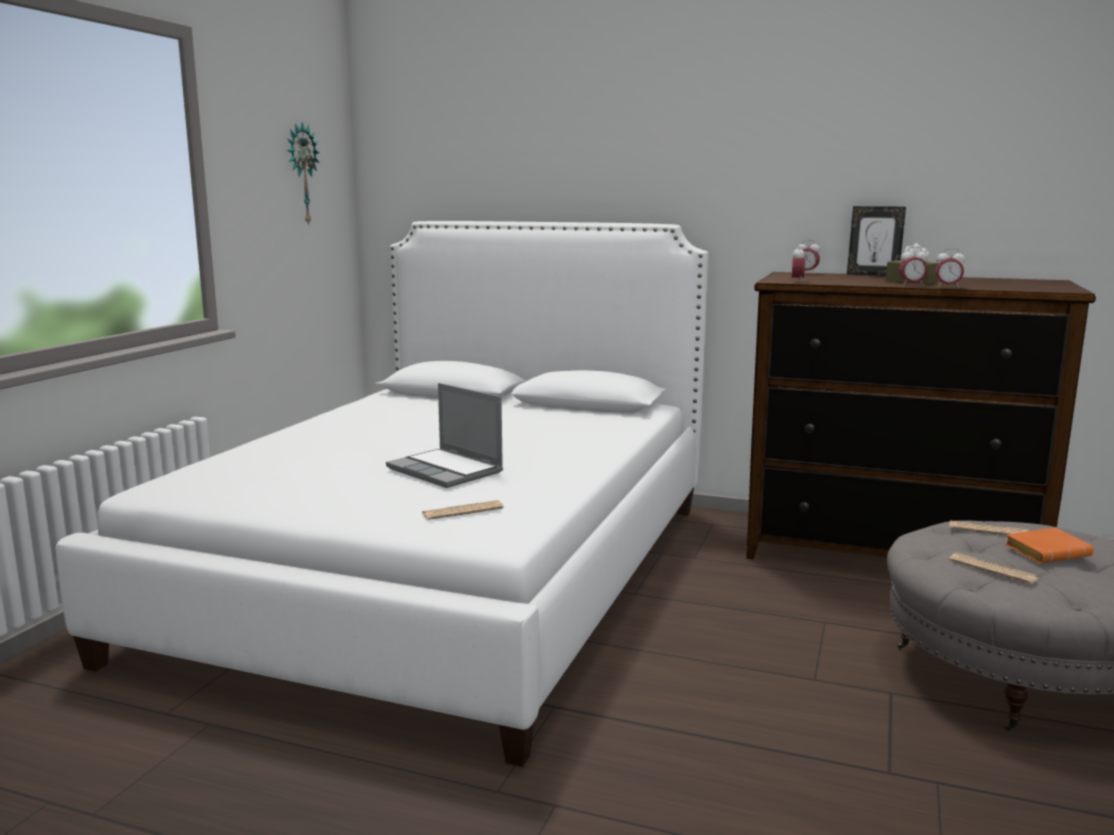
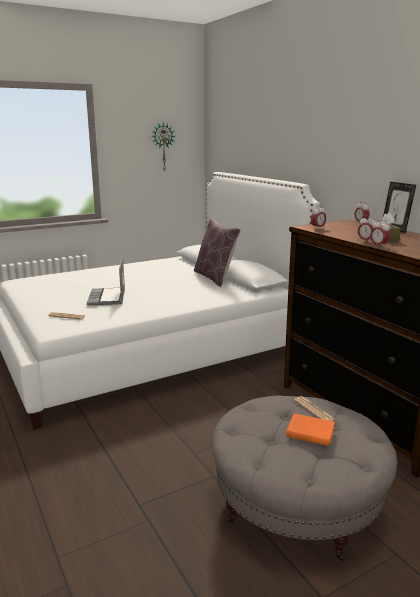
camera: 40 degrees right, 5 degrees up
(531, 409) = (215, 278): none -> brown pillow
(993, 569) = (255, 428): newspaper -> none

